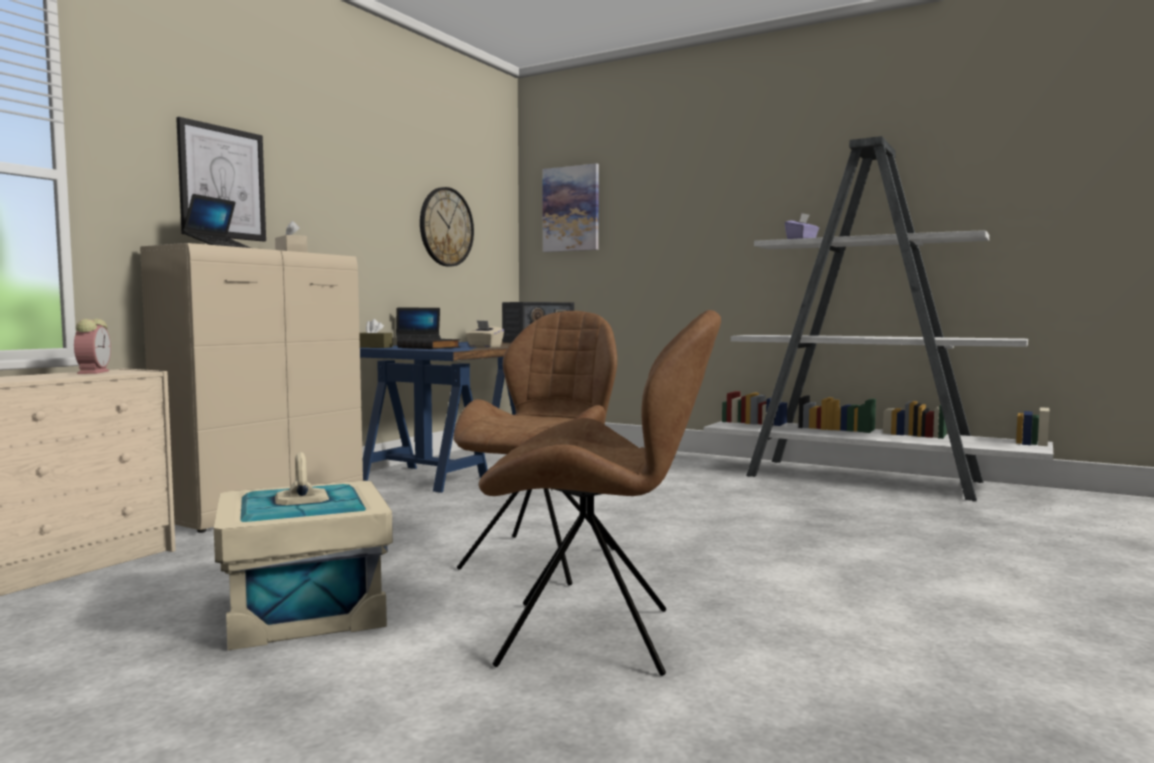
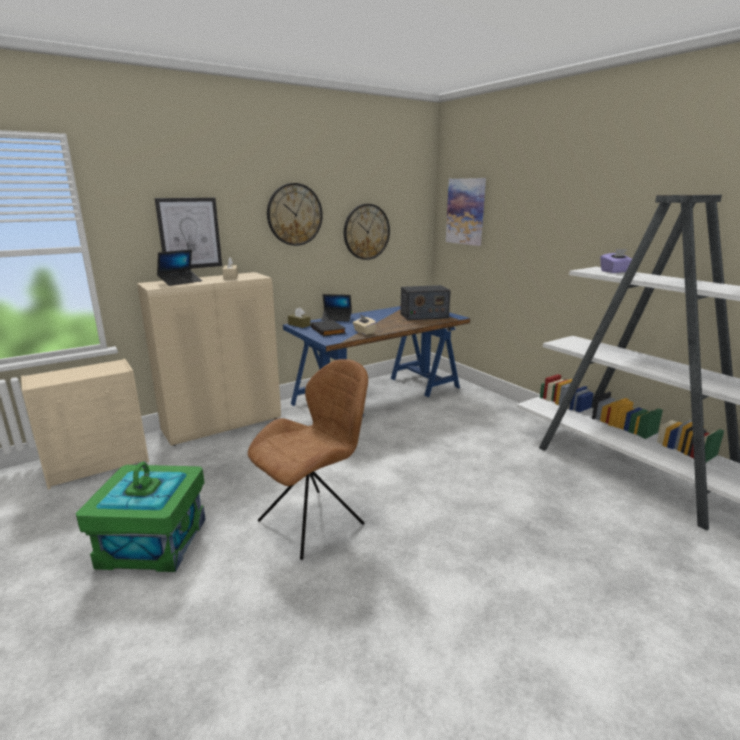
camera: 25 degrees right, 15 degrees up
(93, 372) = (100, 367): alarm clock -> none
(304, 611) = (153, 542): beige storage box -> green storage box
(361, 184) = (294, 214): none -> wall clock
(595, 637) = (265, 625): brown chair -> none

